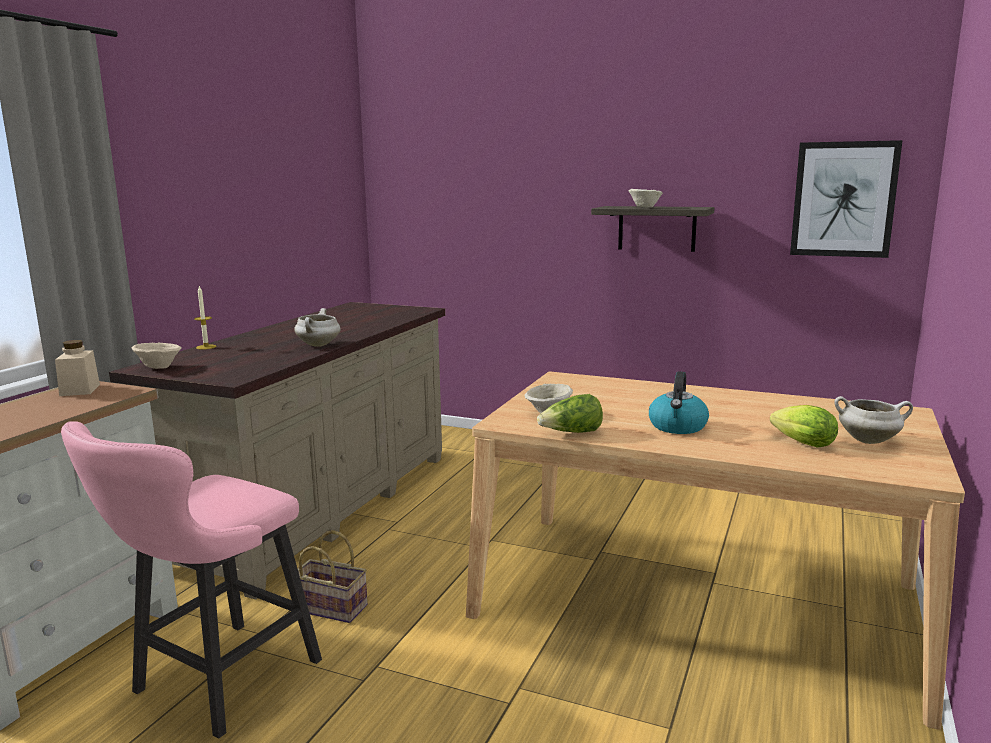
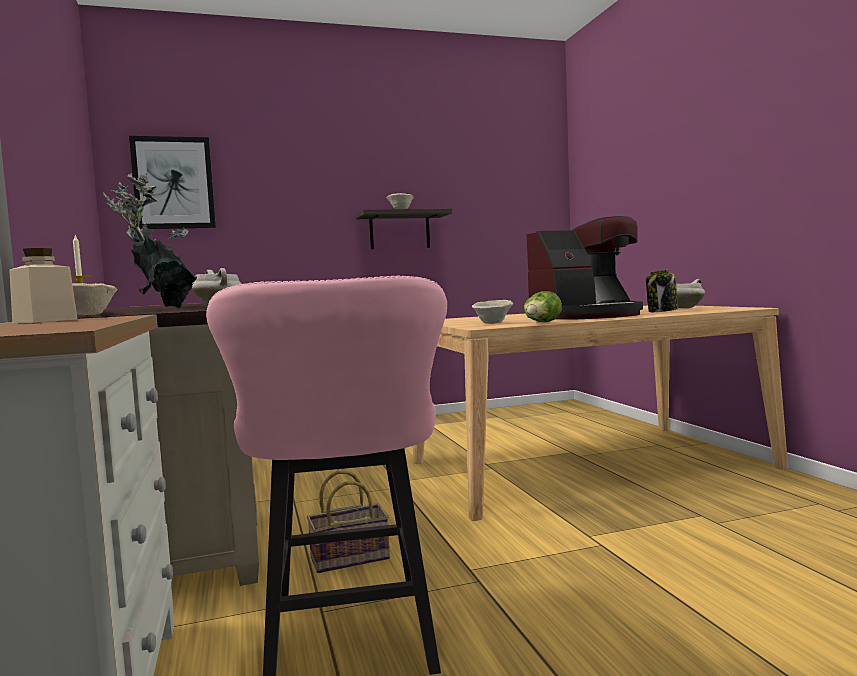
camera: 40 degrees left, 10 degrees down
(245, 355) = (162, 309): none -> potted plant
(678, 427) = (586, 316): kettle -> coffee machine
(800, 443) = (662, 311): lettuce -> jar
(843, 199) = (520, 206): picture -> picture (173, 183)

